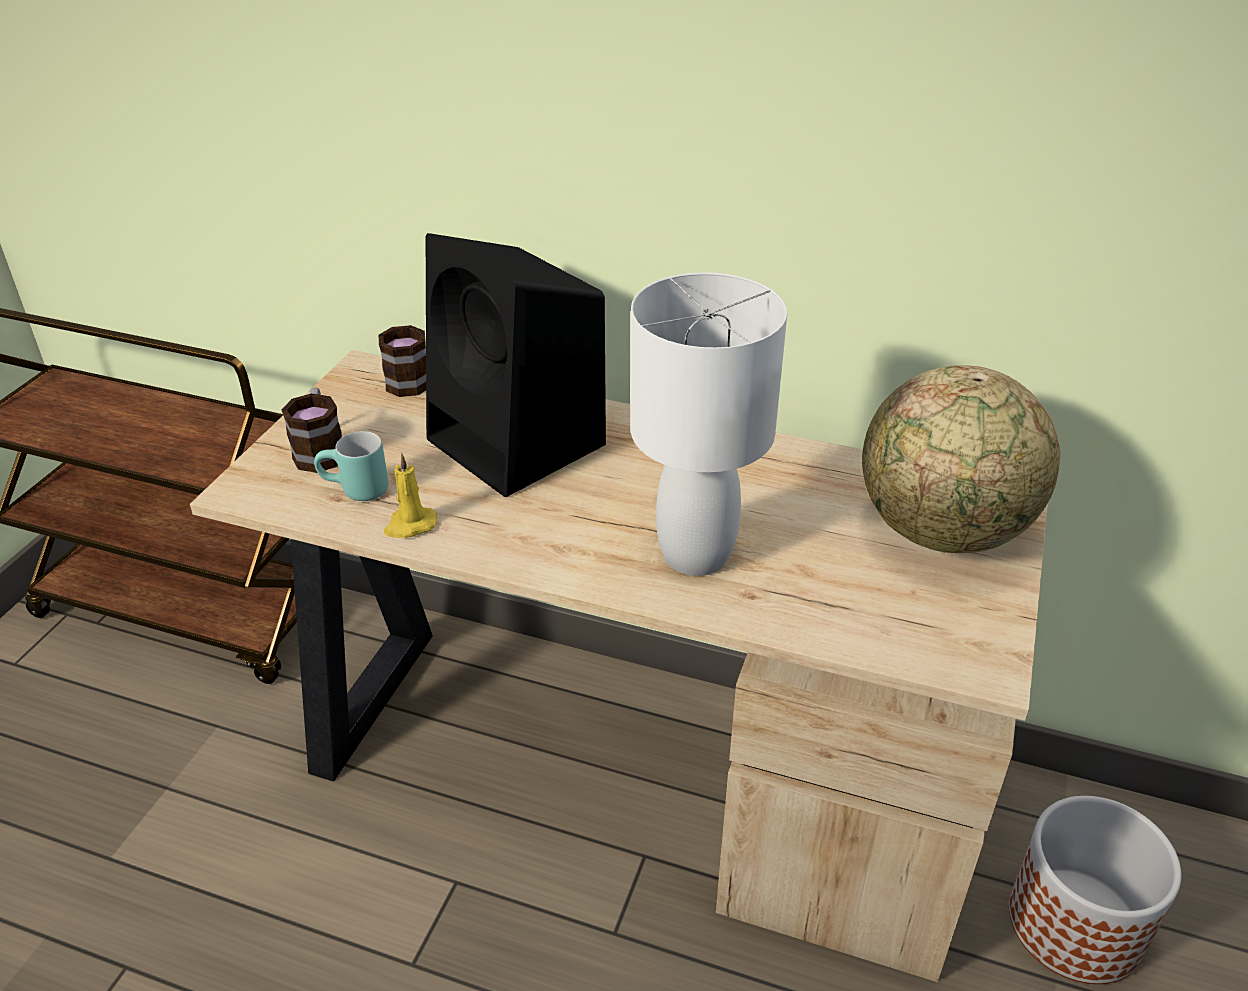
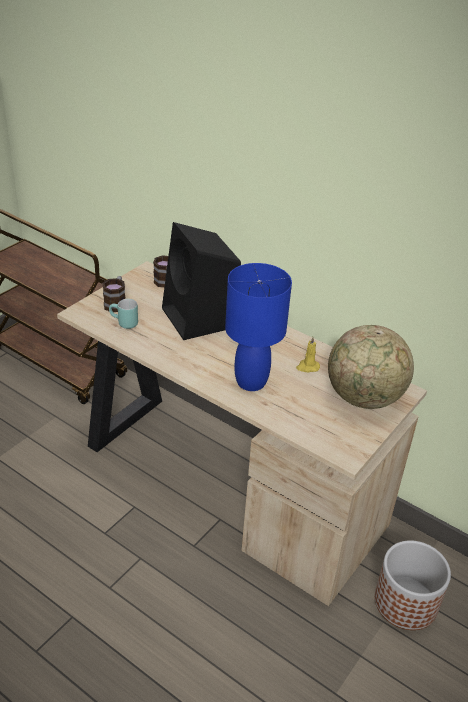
camera: 15 degrees right, 0 degrees up
(410, 525) = (139, 342): yellow candle -> yellow candle (307, 367)
(696, 553) = (251, 381): white table lamp -> blue table lamp

